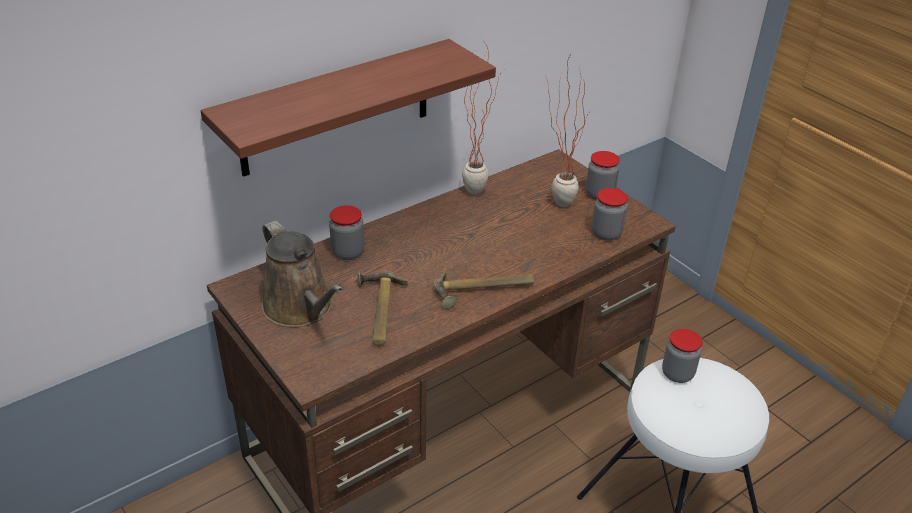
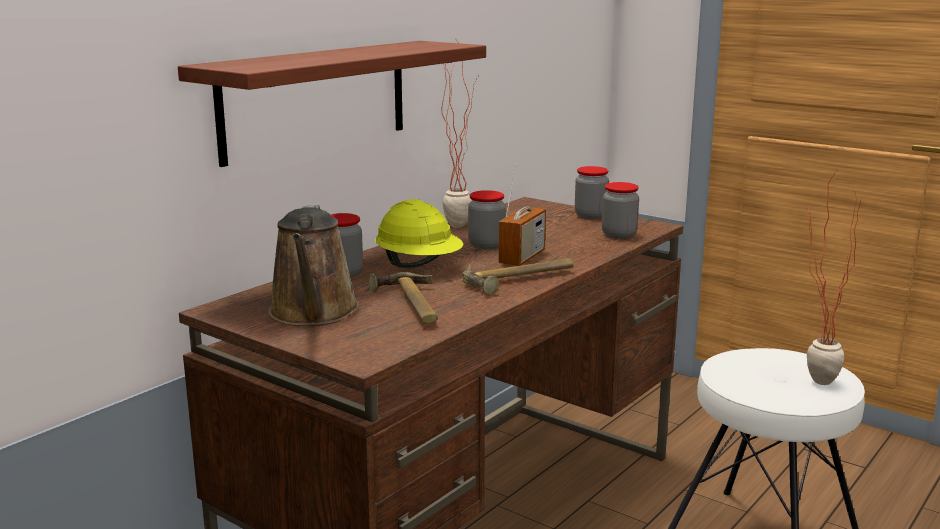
camera: 15 degrees left, 20 degrees down
(301, 308) = (313, 313): brown watering can -> brown watering can turned 45 degrees clockwise
(413, 253) = (419, 266): none -> yellow hard hat
(503, 255) = (522, 257): none -> radio
(555, 201) = (549, 223): potted plant -> potted plant (810, 380)
(677, 374) = (743, 358): jar -> jar (486, 245)

